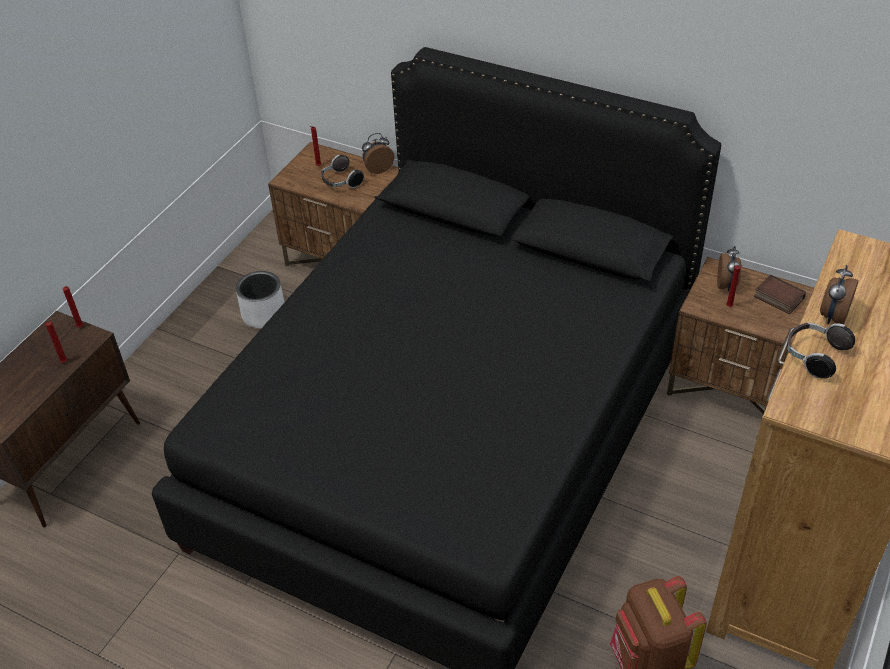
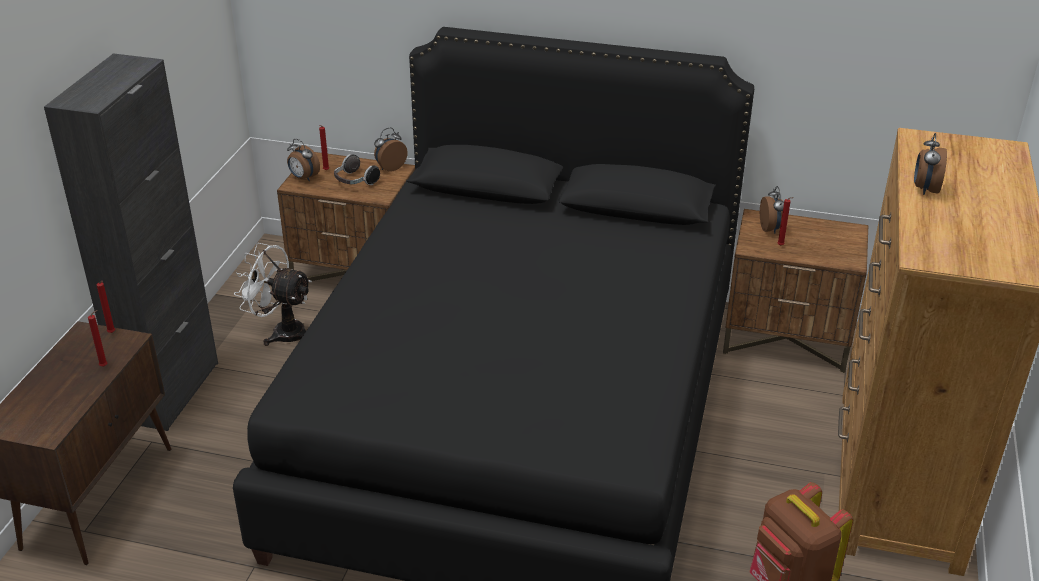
camera: 15 degrees left, 10 degrees down
(155, 364) = (171, 392): none -> black cabinet
(264, 314) = (281, 332): white planter -> white fan
(295, 172) = (303, 178): none -> alarm clock
(777, 298) = (822, 234): book -> none
(814, 356) = (923, 219): headphones -> none

